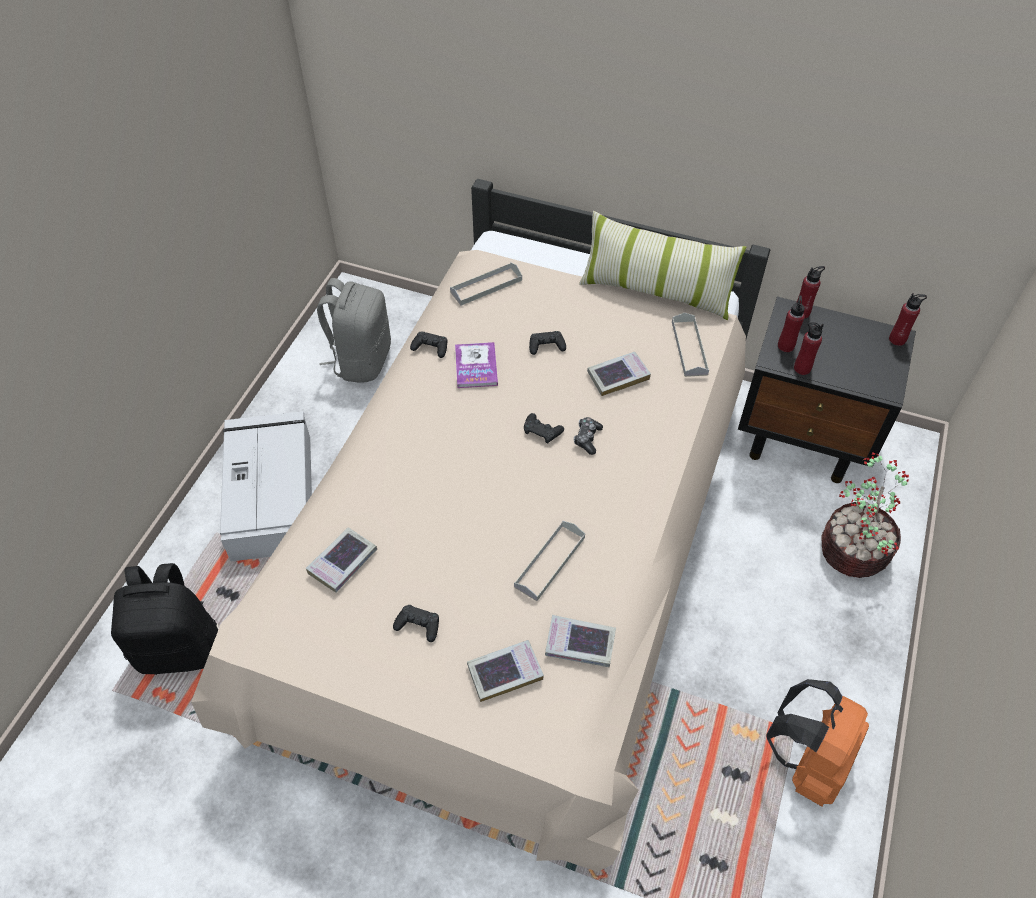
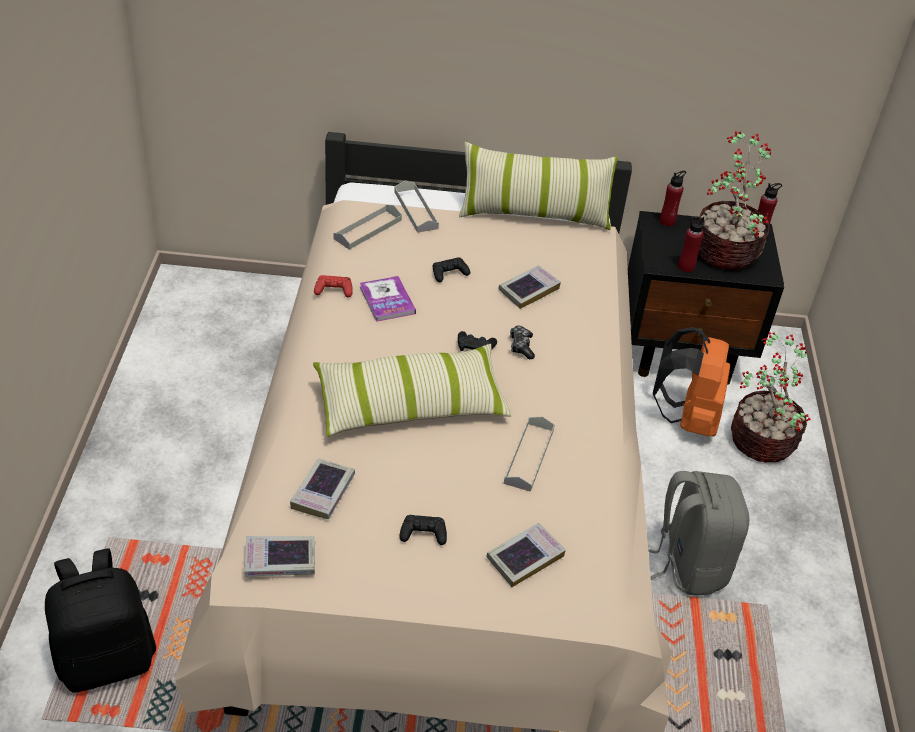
camera: 20 degrees left, 10 degrees down
(272, 495) = (160, 489): grey storage box -> none
(361, 360) = (213, 345): grey backpack -> grey backpack (687, 564)
(430, 347) = (334, 290): black game controller -> red game controller
(456, 484) = (410, 405): none -> pillow
(580, 644) = (585, 520): book -> book (280, 560)
(689, 348) = (584, 258): grey tray -> grey tray (416, 210)
(786, 346) = (664, 250): red bottle -> none
(808, 761) = (788, 629): orange backpack -> orange backpack (687, 418)
(852, 354) = (724, 250): none -> potted plant

